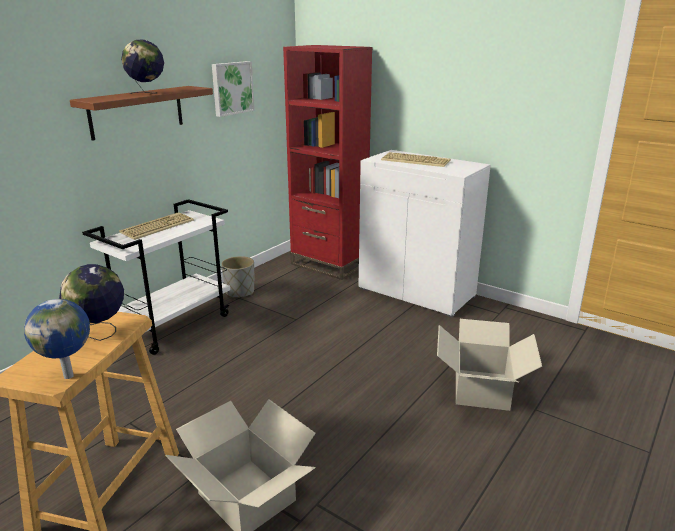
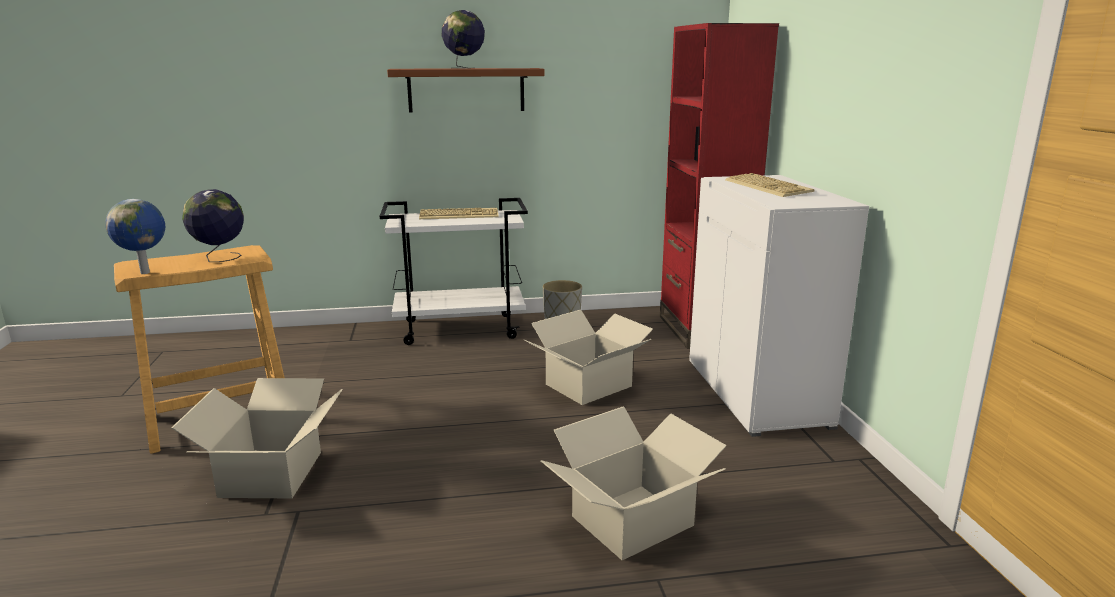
camera: 45 degrees right, 5 degrees down
(232, 88) = (604, 77): picture -> none
(331, 326) = (589, 385): none -> cardboard box

